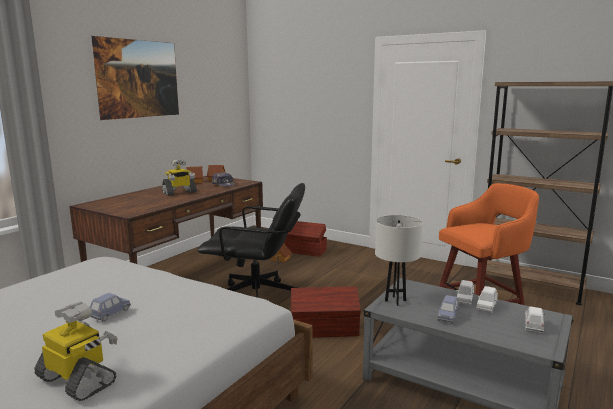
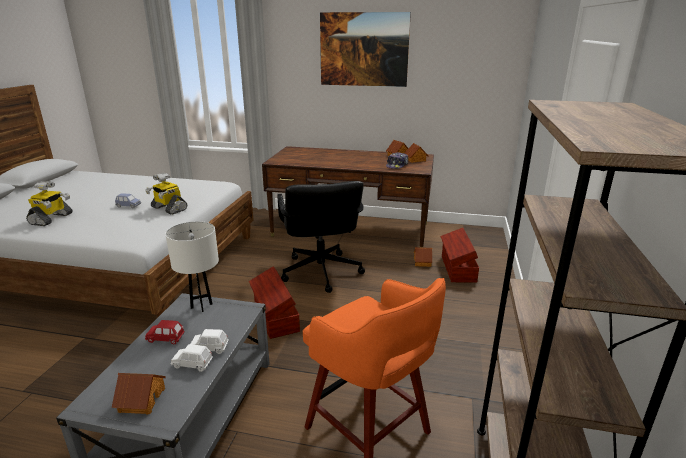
camera: 70 degrees right, 10 degrees up
(179, 193) = (349, 160): toy robot -> toy robot (168, 208)
(447, 317) = (165, 338): blue toy car -> red toy car
(533, 326) = (141, 400): white toy car -> toy house

